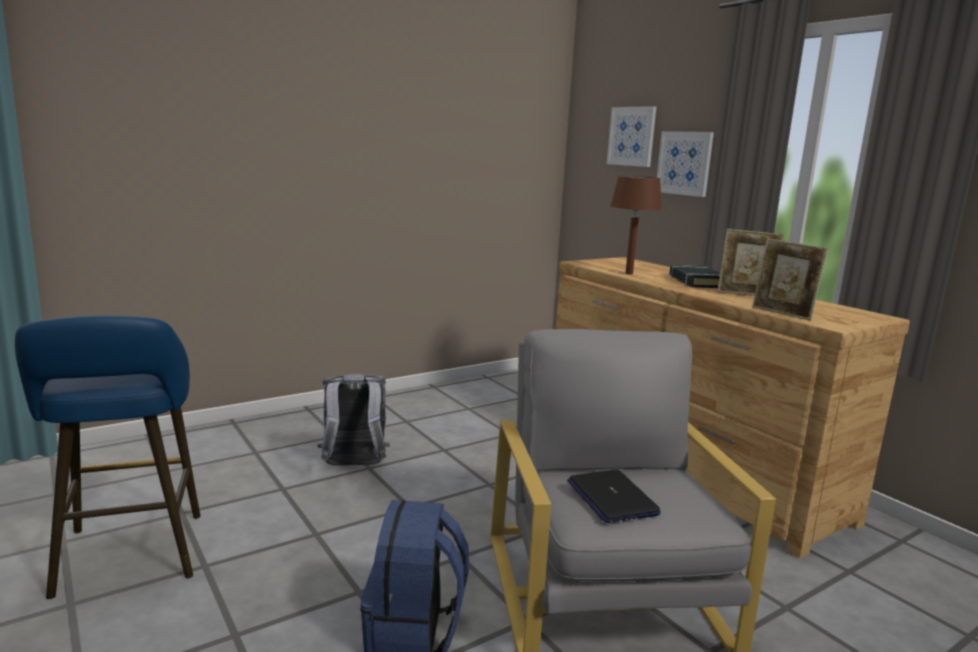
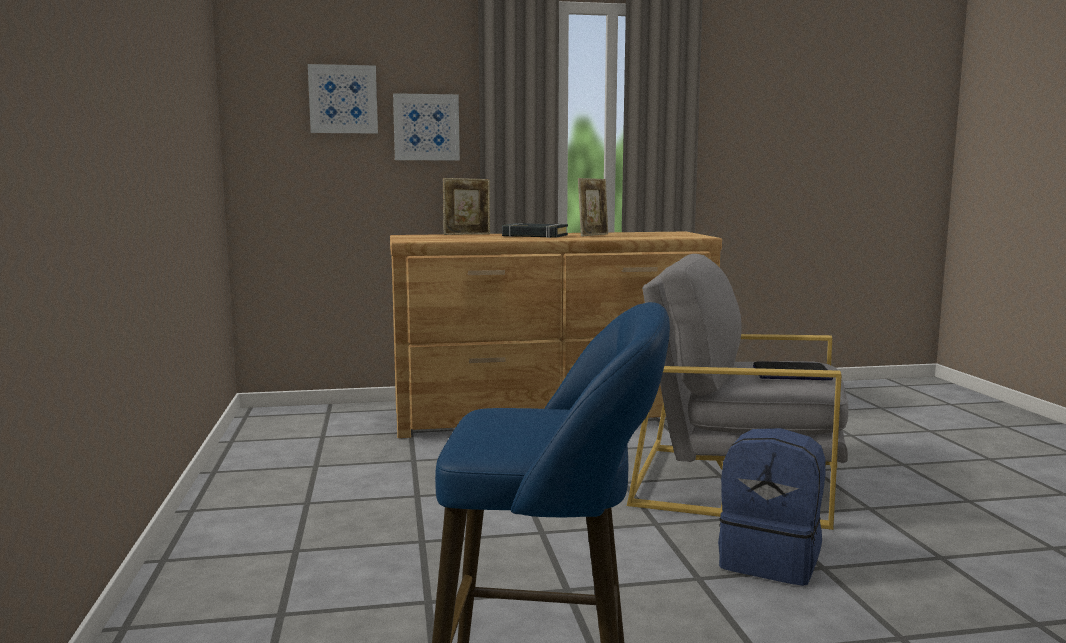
camera: 65 degrees left, 5 degrees down
(353, 467) = (410, 549): grey backpack -> none
(629, 273) = (482, 239): brown table lamp -> none
(782, 313) = (662, 237): picture frame -> picture frame (467, 234)

